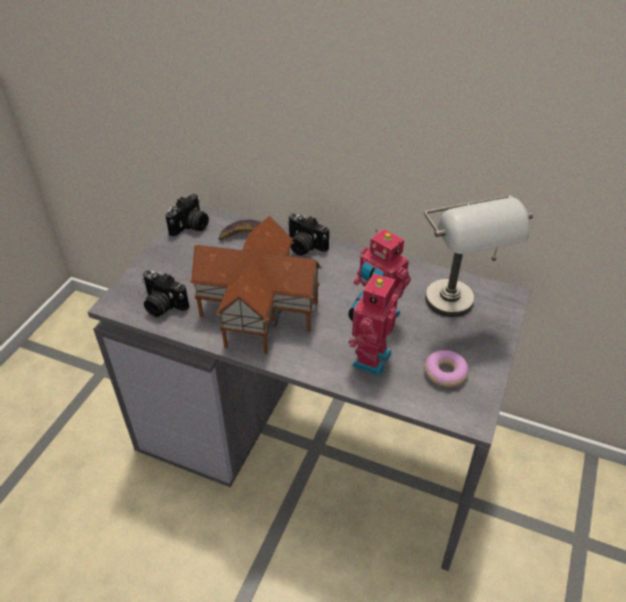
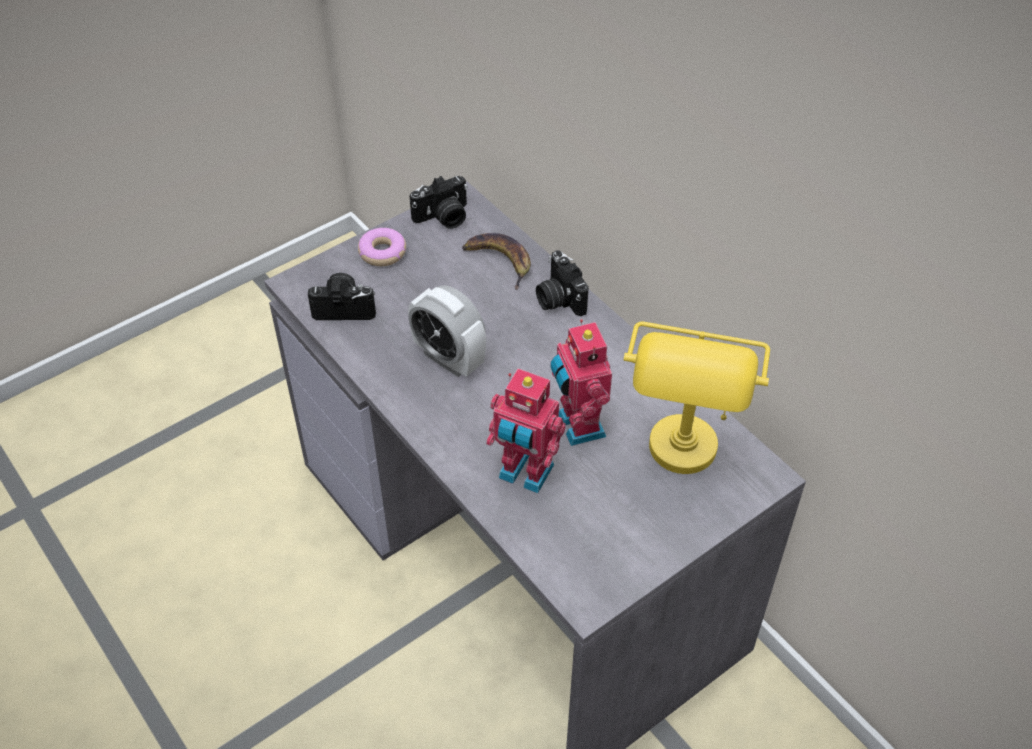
camera: 30 degrees right, 5 degrees up
(162, 305) = (345, 307): camera -> camera turned 120 degrees clockwise
(261, 309) = (449, 358): toy house -> alarm clock
(369, 358) = (524, 474): toy robot -> toy robot turned 120 degrees counterclockwise
(445, 373) = (600, 533): donut -> donut (382, 252)
(458, 311) = (681, 466): grey table lamp -> yellow table lamp

